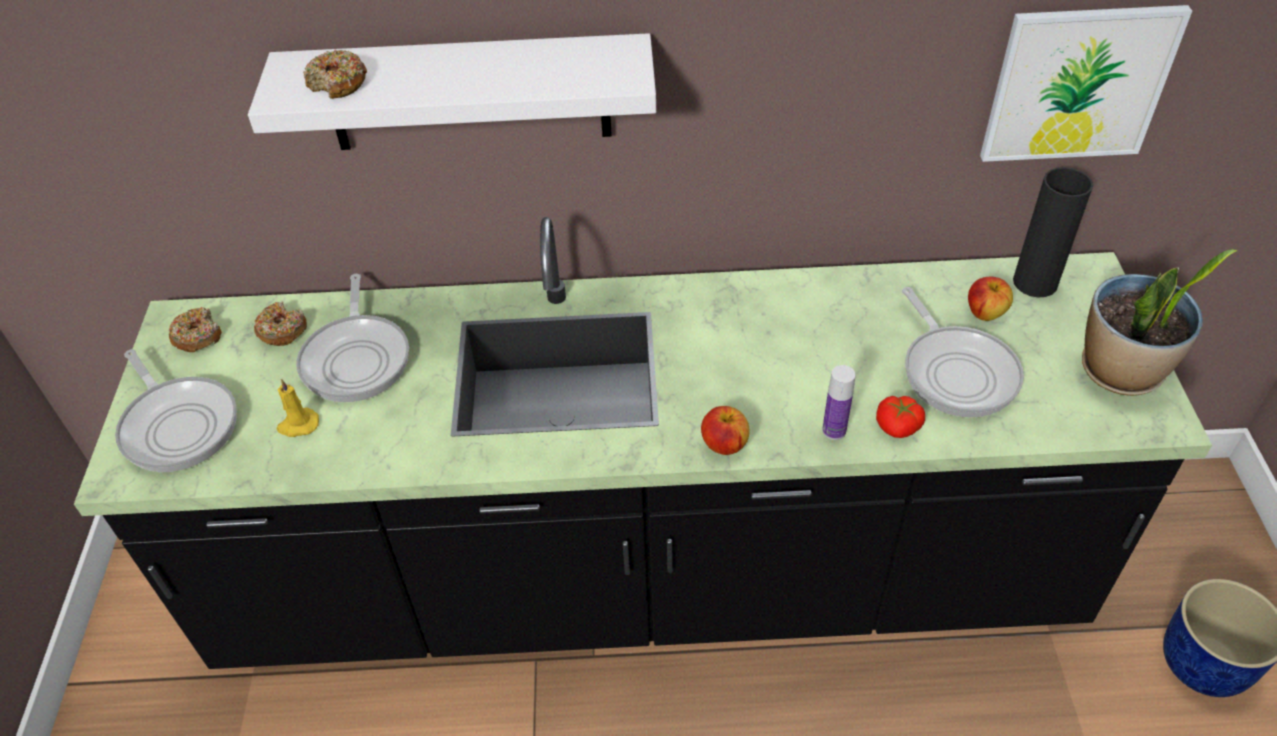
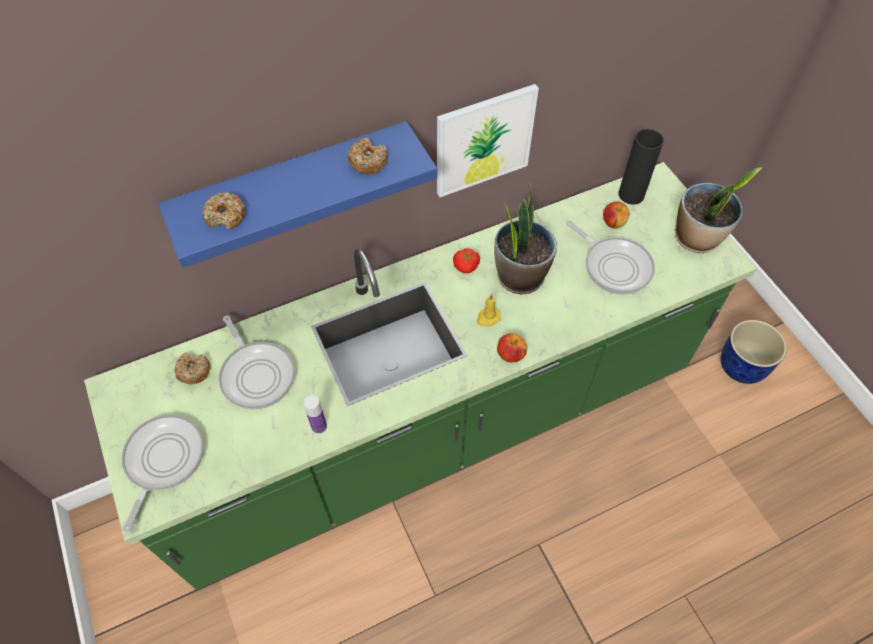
camera: 25 degrees left, 10 degrees up
(178, 424) = (163, 461): frying pan -> frying pan turned 105 degrees counterclockwise
(197, 336) = (136, 394): donut -> donut (368, 161)
(298, 425) = (245, 433): yellow candle -> yellow candle (488, 318)
(468, 93) = (293, 188): white shelf -> blue shelf
(648, 582) = (436, 429): black counter -> green counter
(796, 343) = (519, 275): none -> potted plant
(834, 430) = (566, 325): bottle -> bottle (319, 426)
(898, 427) = (599, 311): tomato -> tomato (466, 266)
(1078, 84) = (644, 80): picture -> picture (483, 140)

